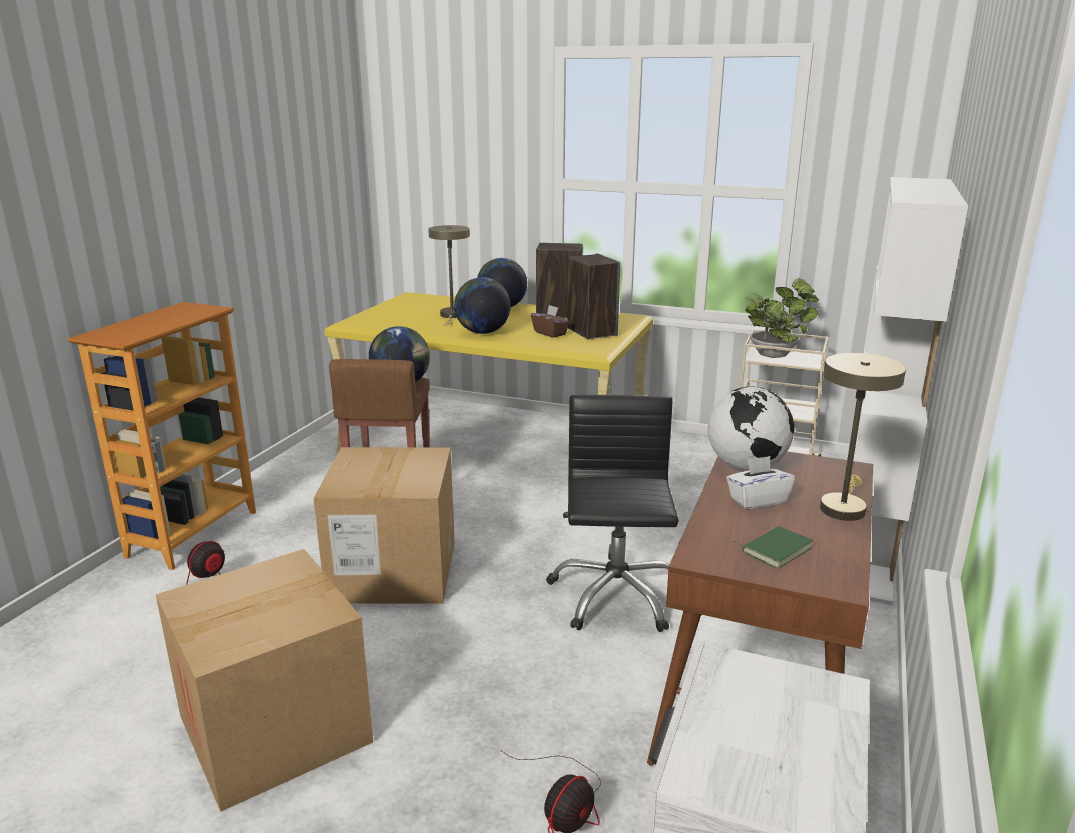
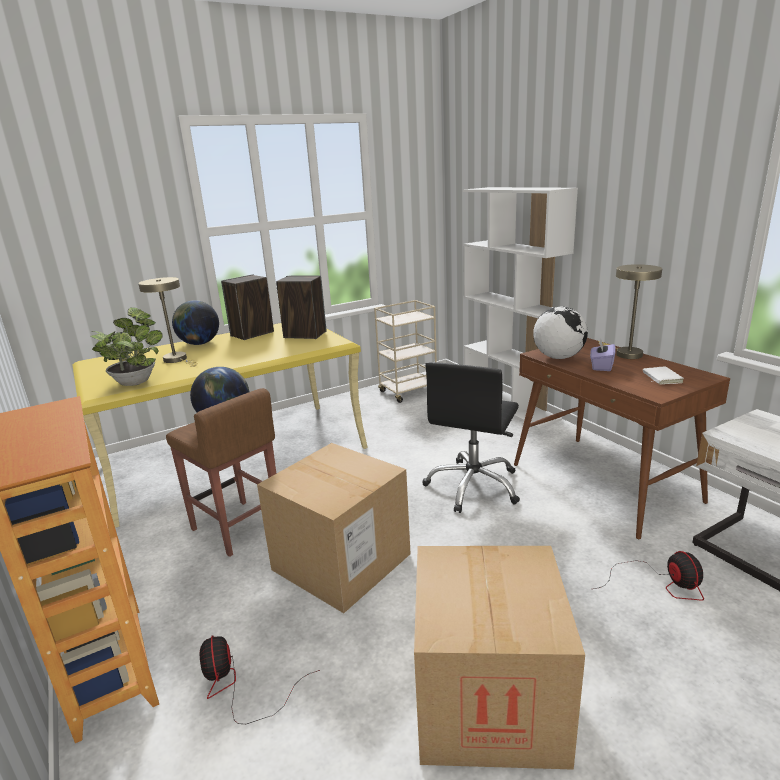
camera: 50 degrees left, 0 degrees up
(482, 332) = (236, 359): globe -> none
(550, 333) = (283, 344): brown tissue box -> none
(615, 595) = (473, 486): black office chair -> black office chair turned 105 degrees counterclockwise
(757, 500) = (601, 366): white tissue box -> purple tissue box
(775, 354) = (398, 318): potted plant -> potted plant (136, 381)
(775, 549) = (660, 378): green book -> white book

